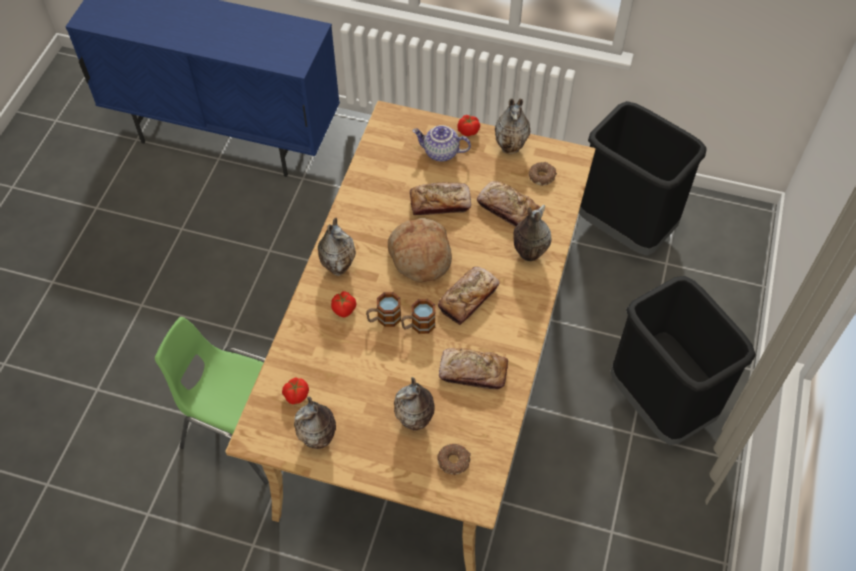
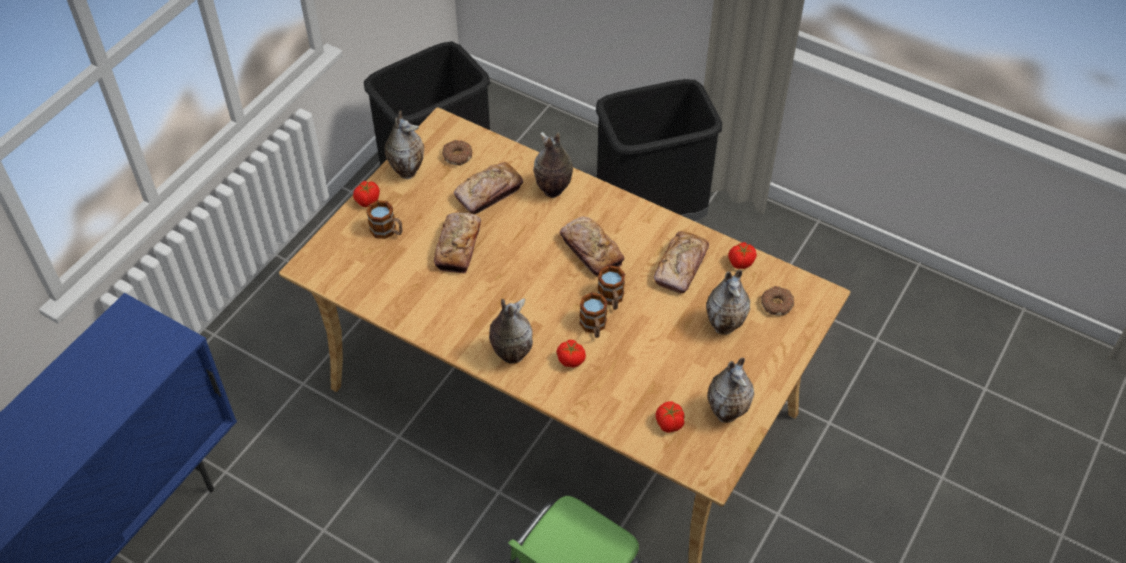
camera: 75 degrees left, 5 degrees down
(419, 256) = (523, 279): bread -> none
(440, 153) = (387, 231): teapot -> mug
(495, 421) = (740, 262): none -> tomato

